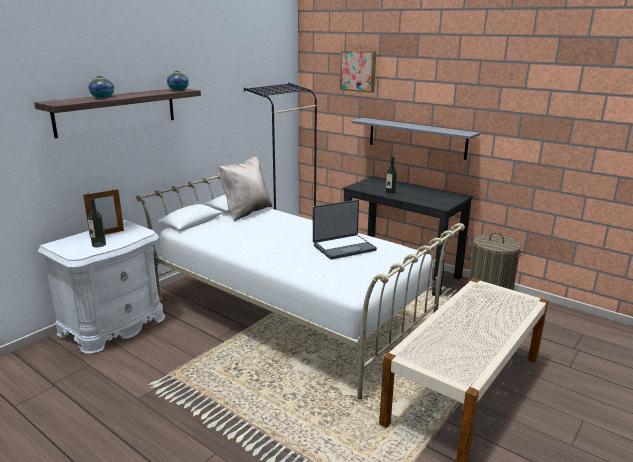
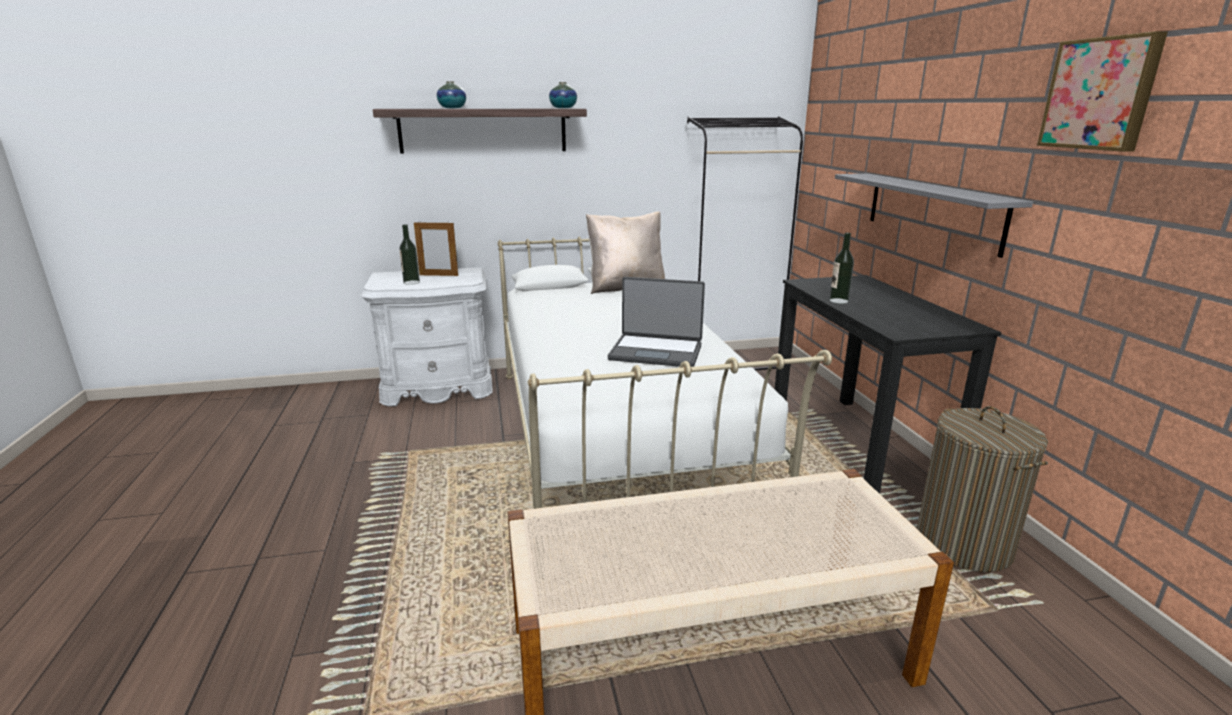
camera: 40 degrees right, 0 degrees up
(358, 70) = (872, 91): picture -> picture (1101, 94)

